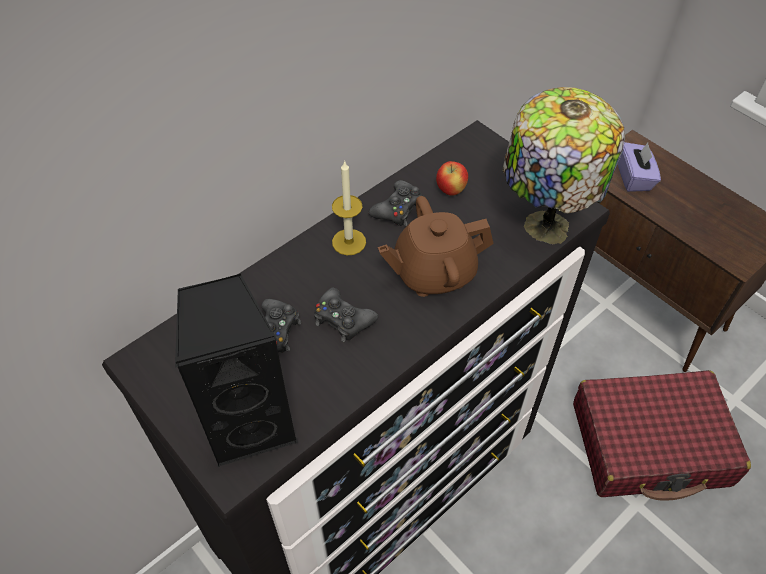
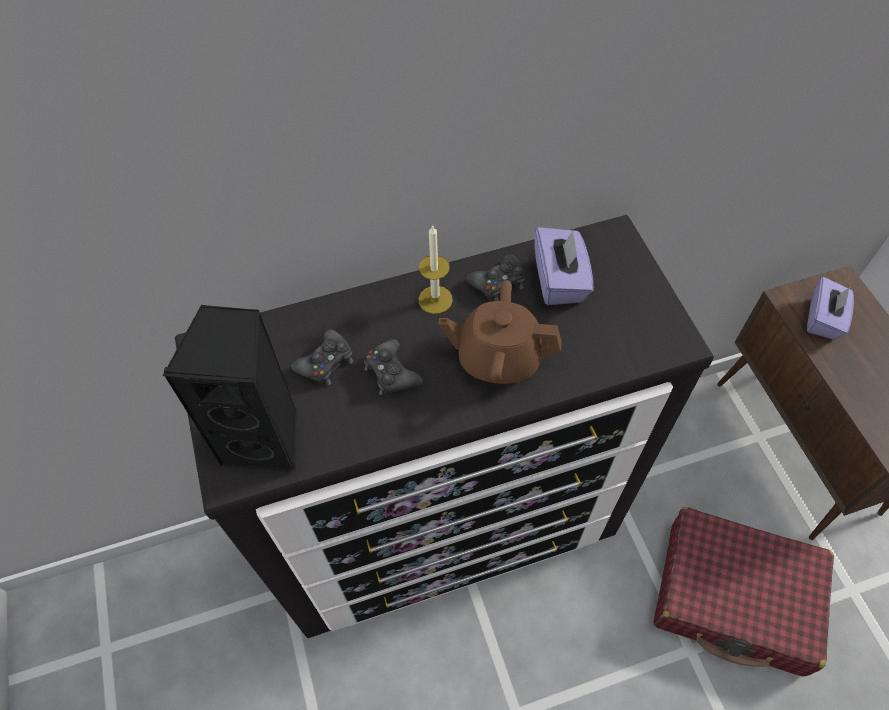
camera: 25 degrees right, 5 degrees up
(451, 190) = (559, 280): apple -> purple tissue box
(542, 227) = (631, 350): table lamp -> none

